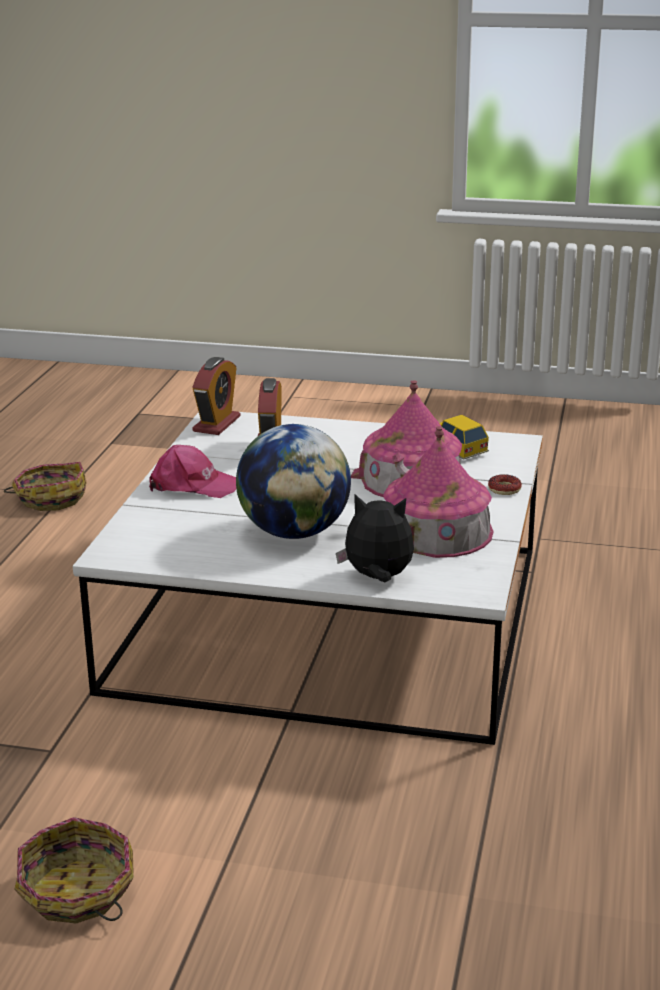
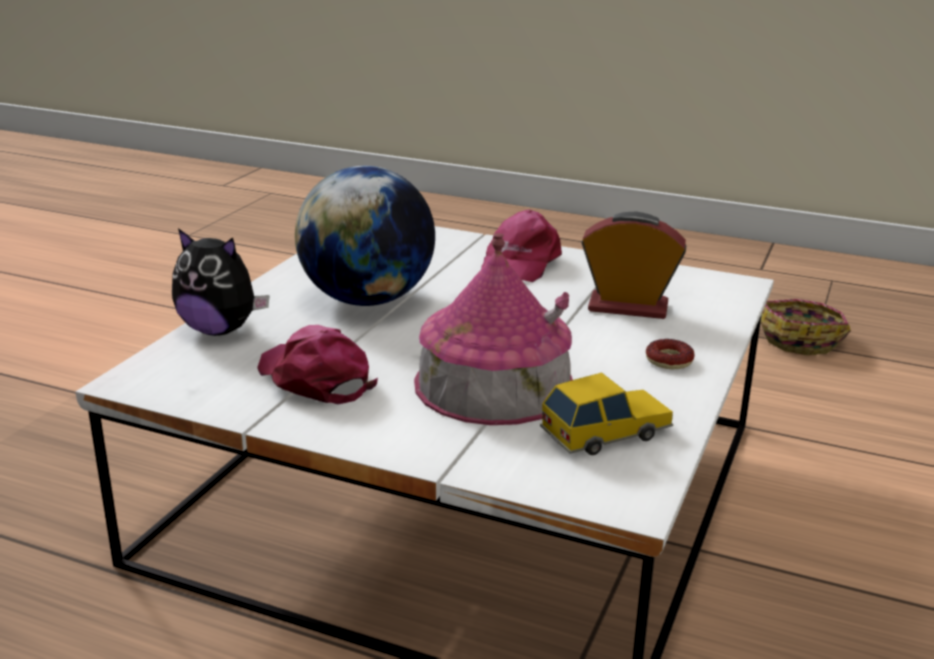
camera: 100 degrees right, 0 degrees up
(77, 892) = (101, 337): basket -> none
(216, 424) = (714, 283): alarm clock -> none
(378, 578) = (220, 330): plush toy -> plush toy turned 90 degrees clockwise
(436, 531) = (315, 378): toy house -> pink cap
(504, 489) = (425, 451): donut -> donut (669, 360)

